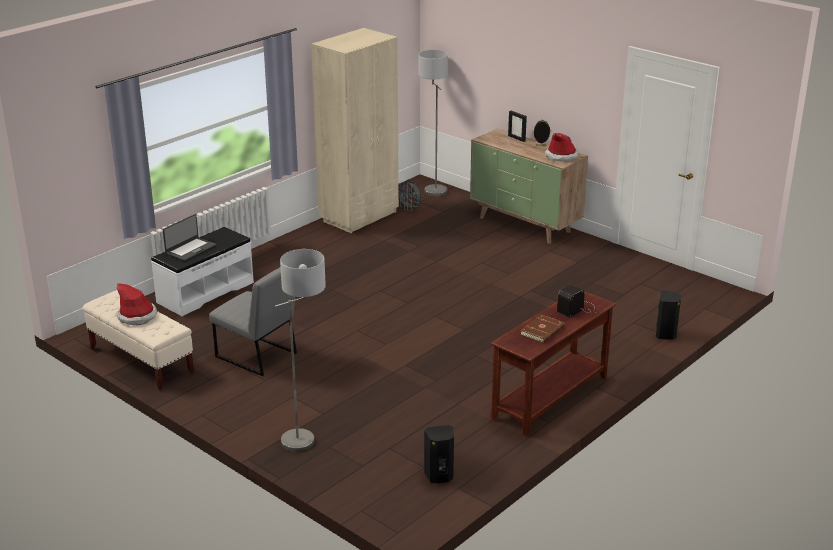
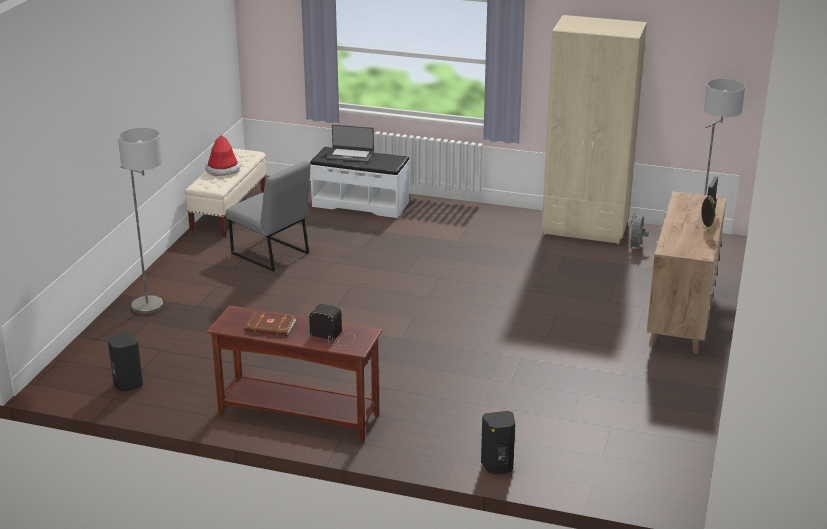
camera: 65 degrees right, 0 degrees up
(257, 356) = (271, 254): grey chair -> grey chair turned 60 degrees counterclockwise
(561, 156) = (690, 246): hat -> none

